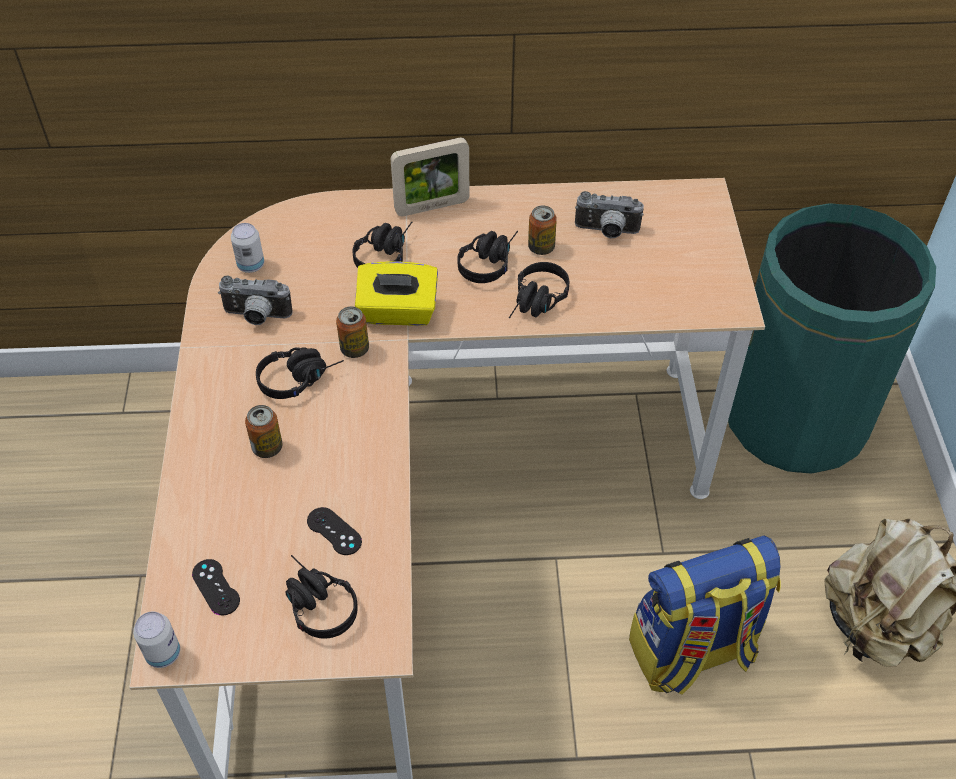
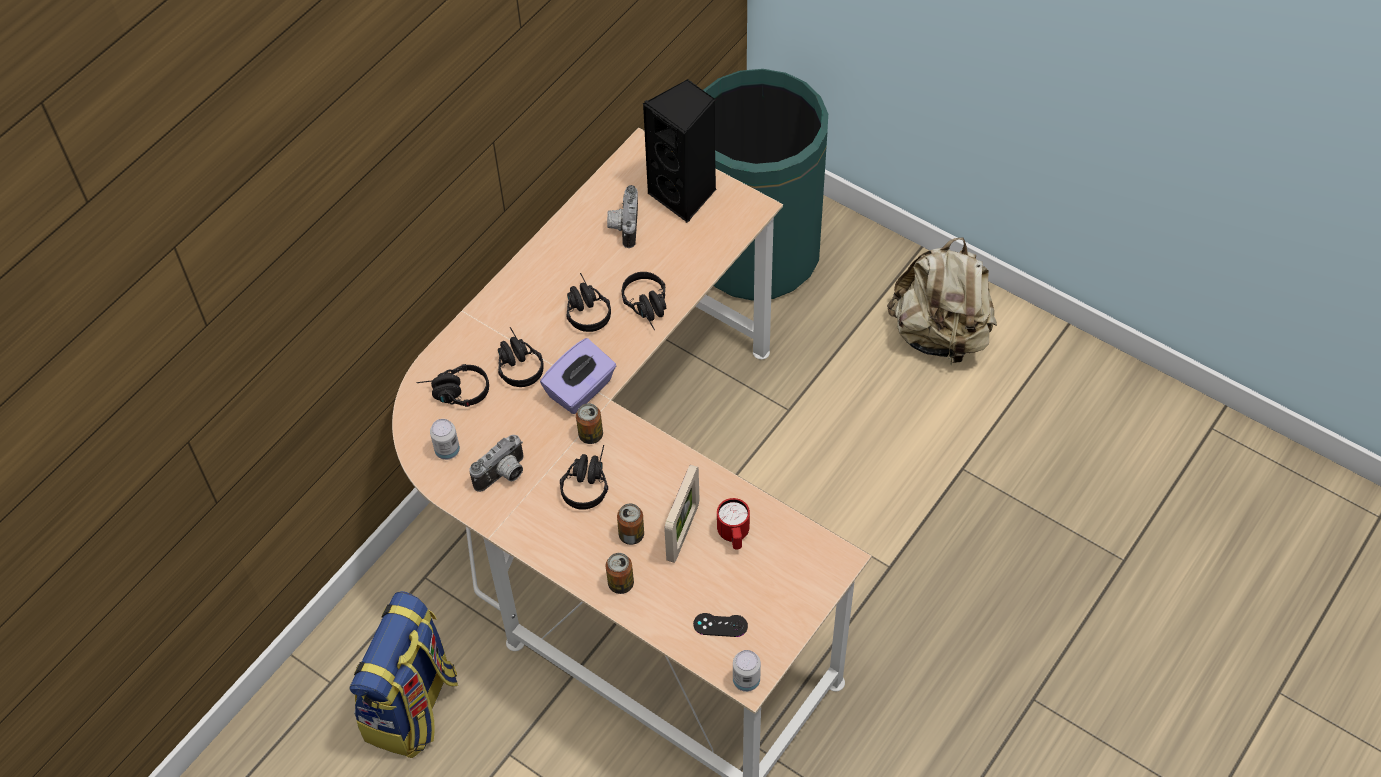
camera: 50 degrees left, 5 degrees up
(315, 603) = (779, 577): black headphones -> black headphones (454, 393)
(334, 531) = (734, 536): black game controller -> red mug
(398, 312) = (581, 390): yellow tissue box -> purple tissue box
(432, 206) = (497, 307): picture frame -> picture frame (683, 532)
(541, 247) = (601, 271): can -> can (620, 583)
(606, 232) = (623, 226): camera -> camera turned 135 degrees clockwise
(689, 251) = (685, 195): none -> black speaker
(692, 652) = (873, 448): backpack -> backpack (412, 707)

